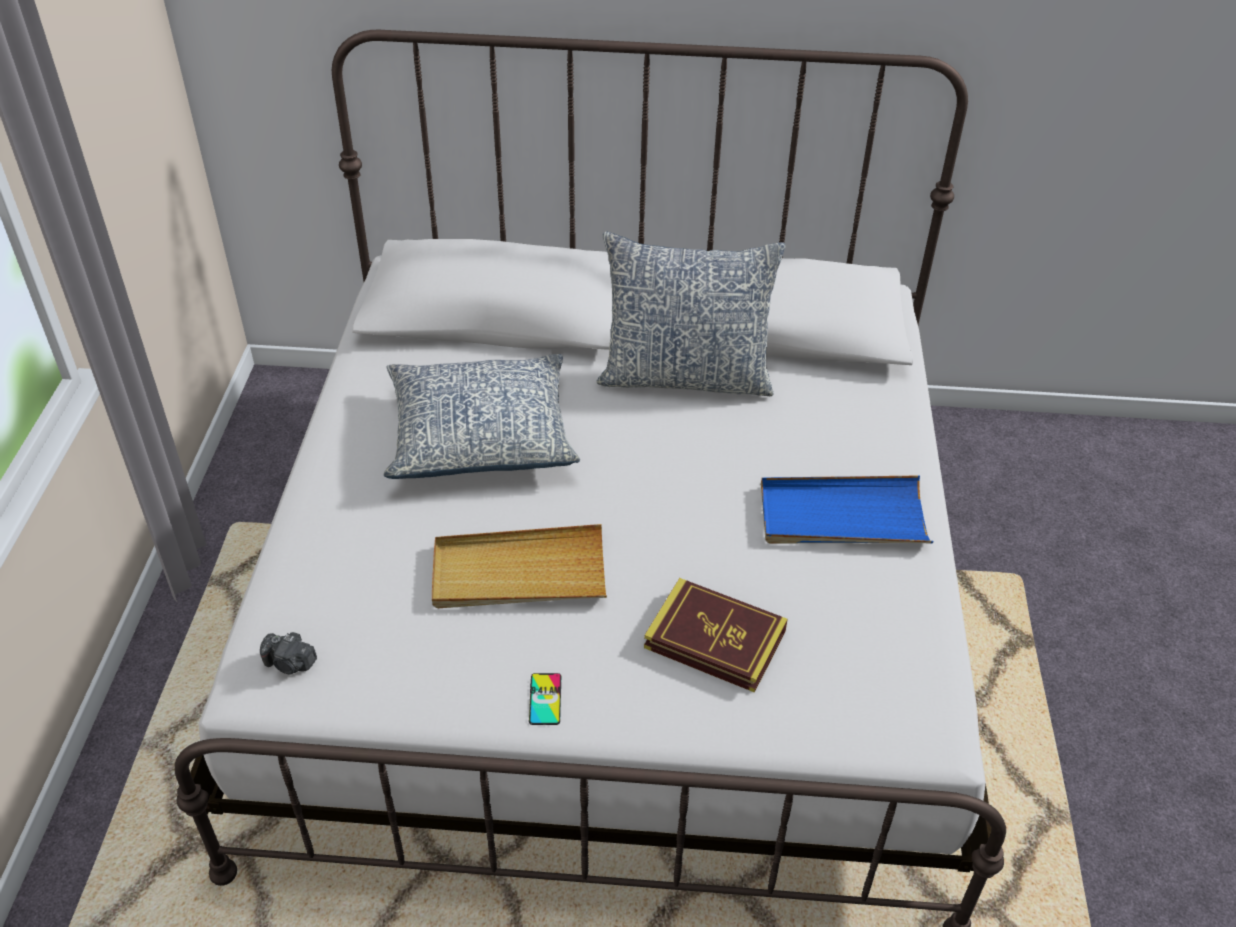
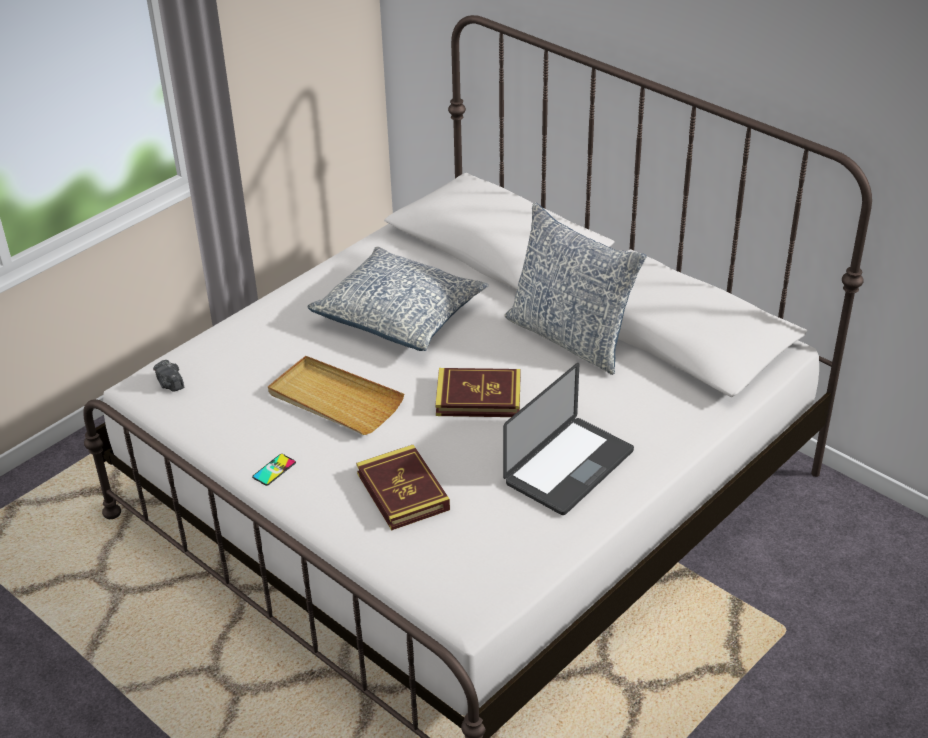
camera: 40 degrees right, 5 degrees down
(670, 487) = (478, 397): none -> book
(842, 516) = (569, 467): blue tray -> laptop

